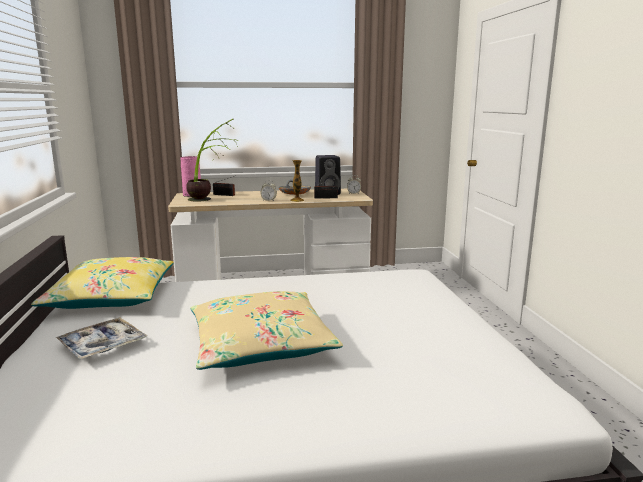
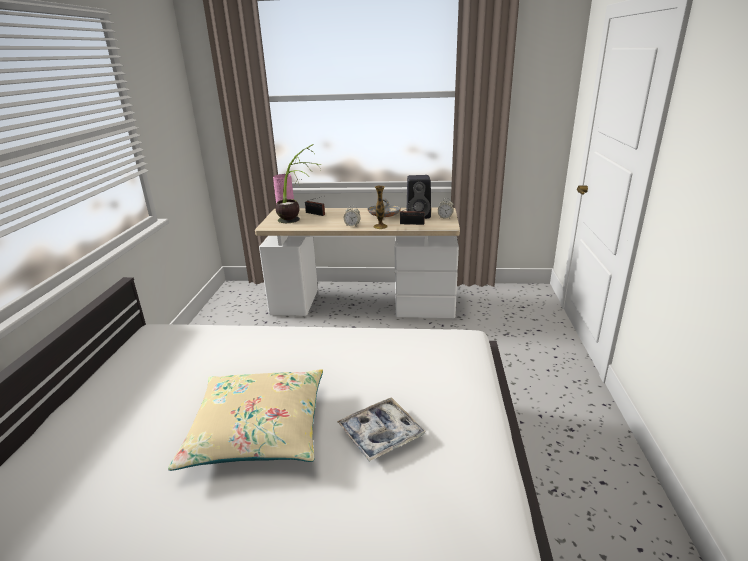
camera: 15 degrees right, 10 degrees up
(102, 345) = (126, 409): tray -> tray (381, 434)
(112, 297) = (166, 342): yellow pillow -> none

